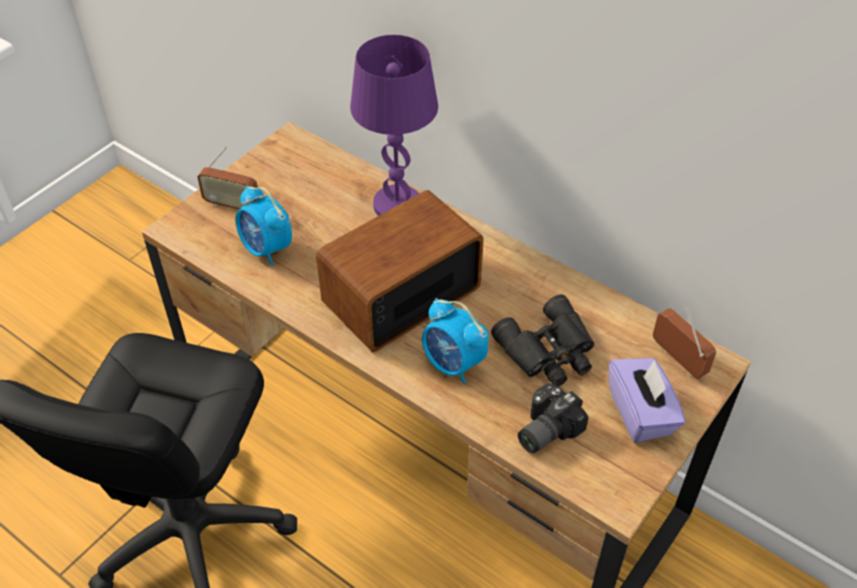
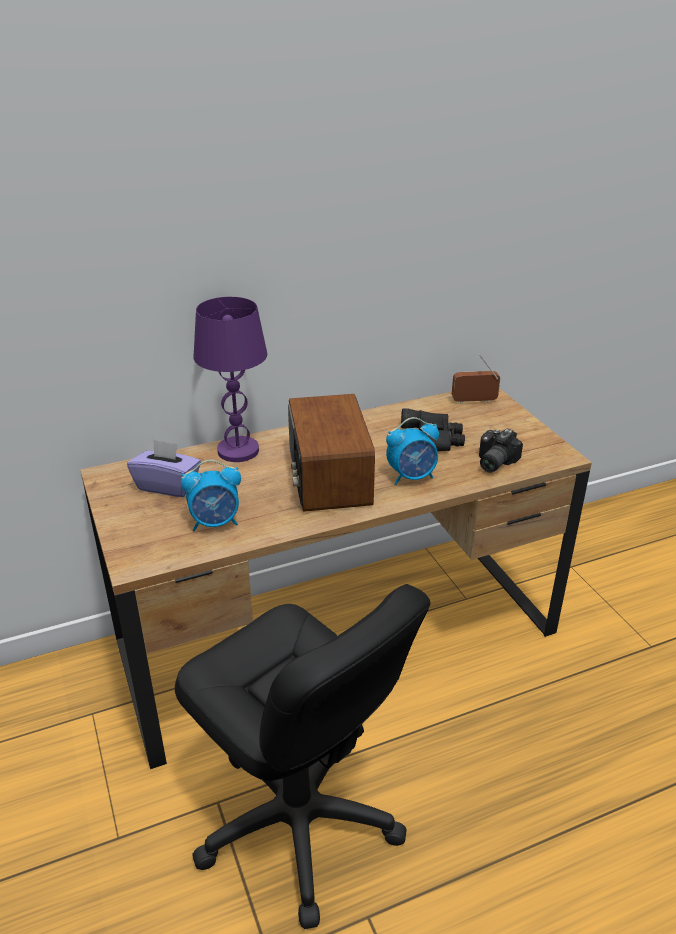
camera: 60 degrees left, 15 degrees down
(232, 205) = (144, 525): radio -> none
(544, 429) = (492, 462): camera -> camera turned 45 degrees clockwise
(641, 413) = (504, 427): purple tissue box -> purple tissue box (168, 485)

